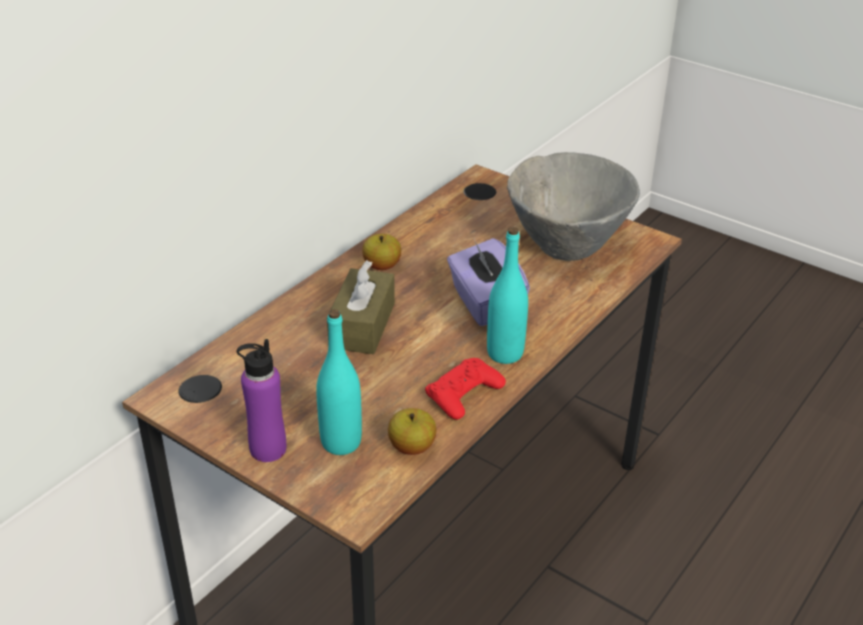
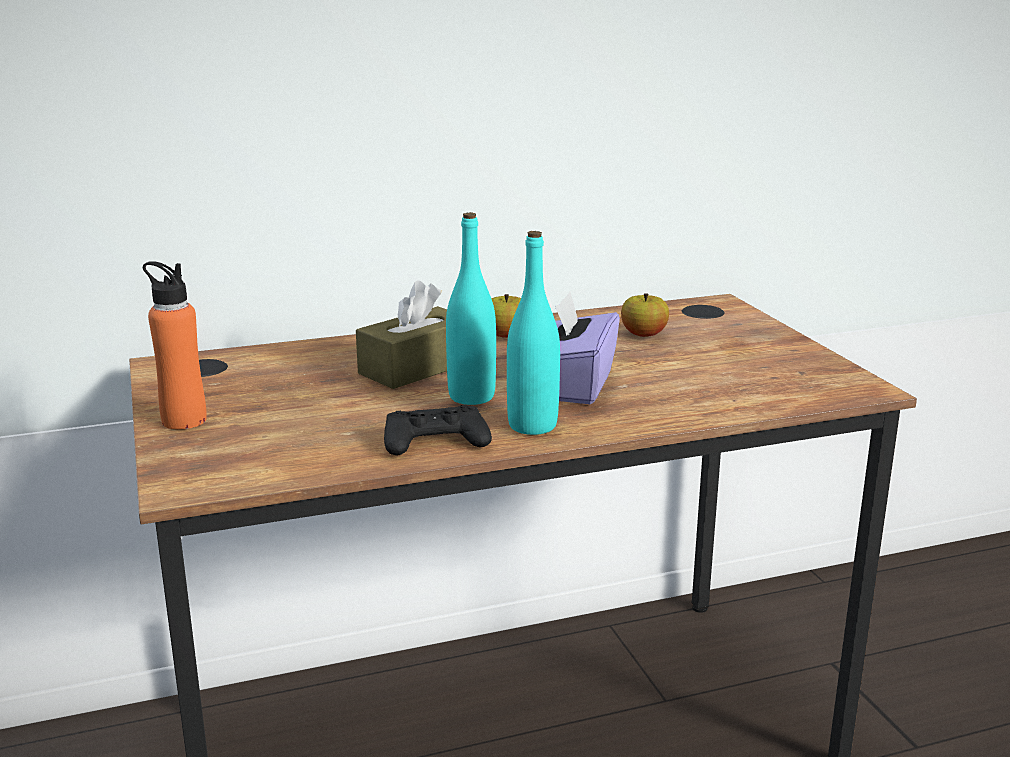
camera: 35 degrees right, 15 degrees down
(267, 449) = (184, 420): purple bottle -> orange bottle
(341, 442) = (254, 436): turquoise bottle -> turquoise bottle (471, 397)
(412, 447) = (314, 461): apple -> apple (644, 335)
(464, 394) = (435, 441): red game controller -> black game controller
(566, 248) = (741, 370): grey bowl -> none

